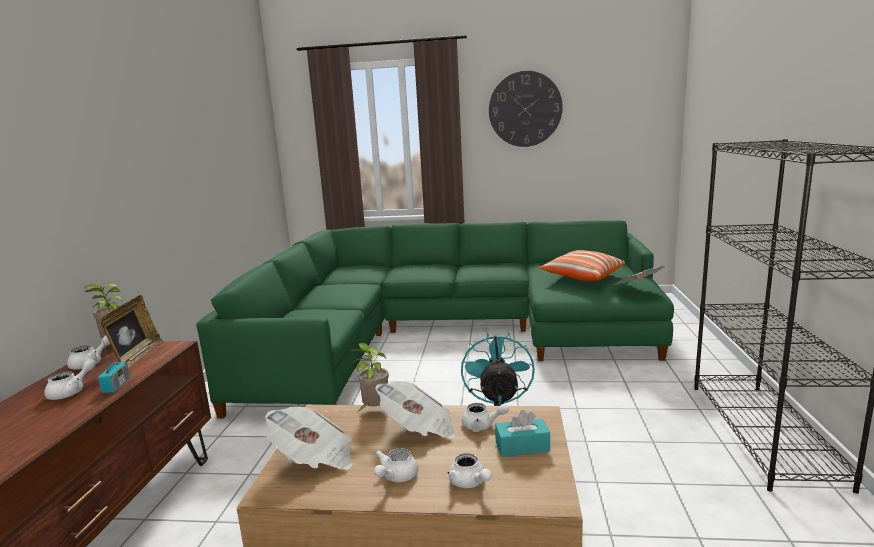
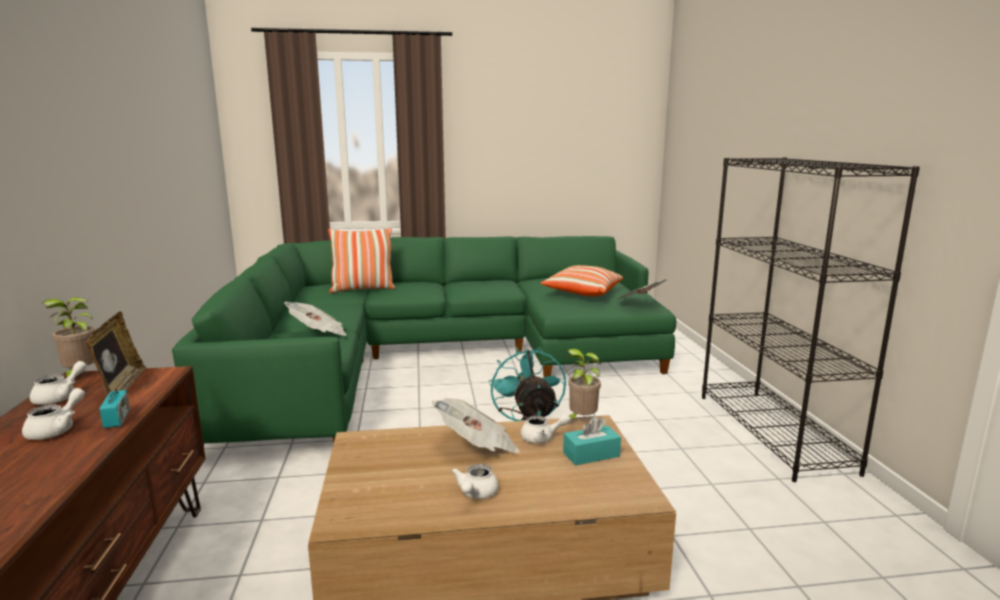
camera: 15 degrees left, 0 degrees up
(314, 458) = (375, 485): newspaper -> newspaper (318, 333)
(374, 410) = (419, 432): potted plant -> potted plant (580, 420)
(383, 271) = (362, 289): none -> pillow
(469, 483) = (555, 492): white teapot -> none
(525, 109) = (511, 117): wall clock -> none

